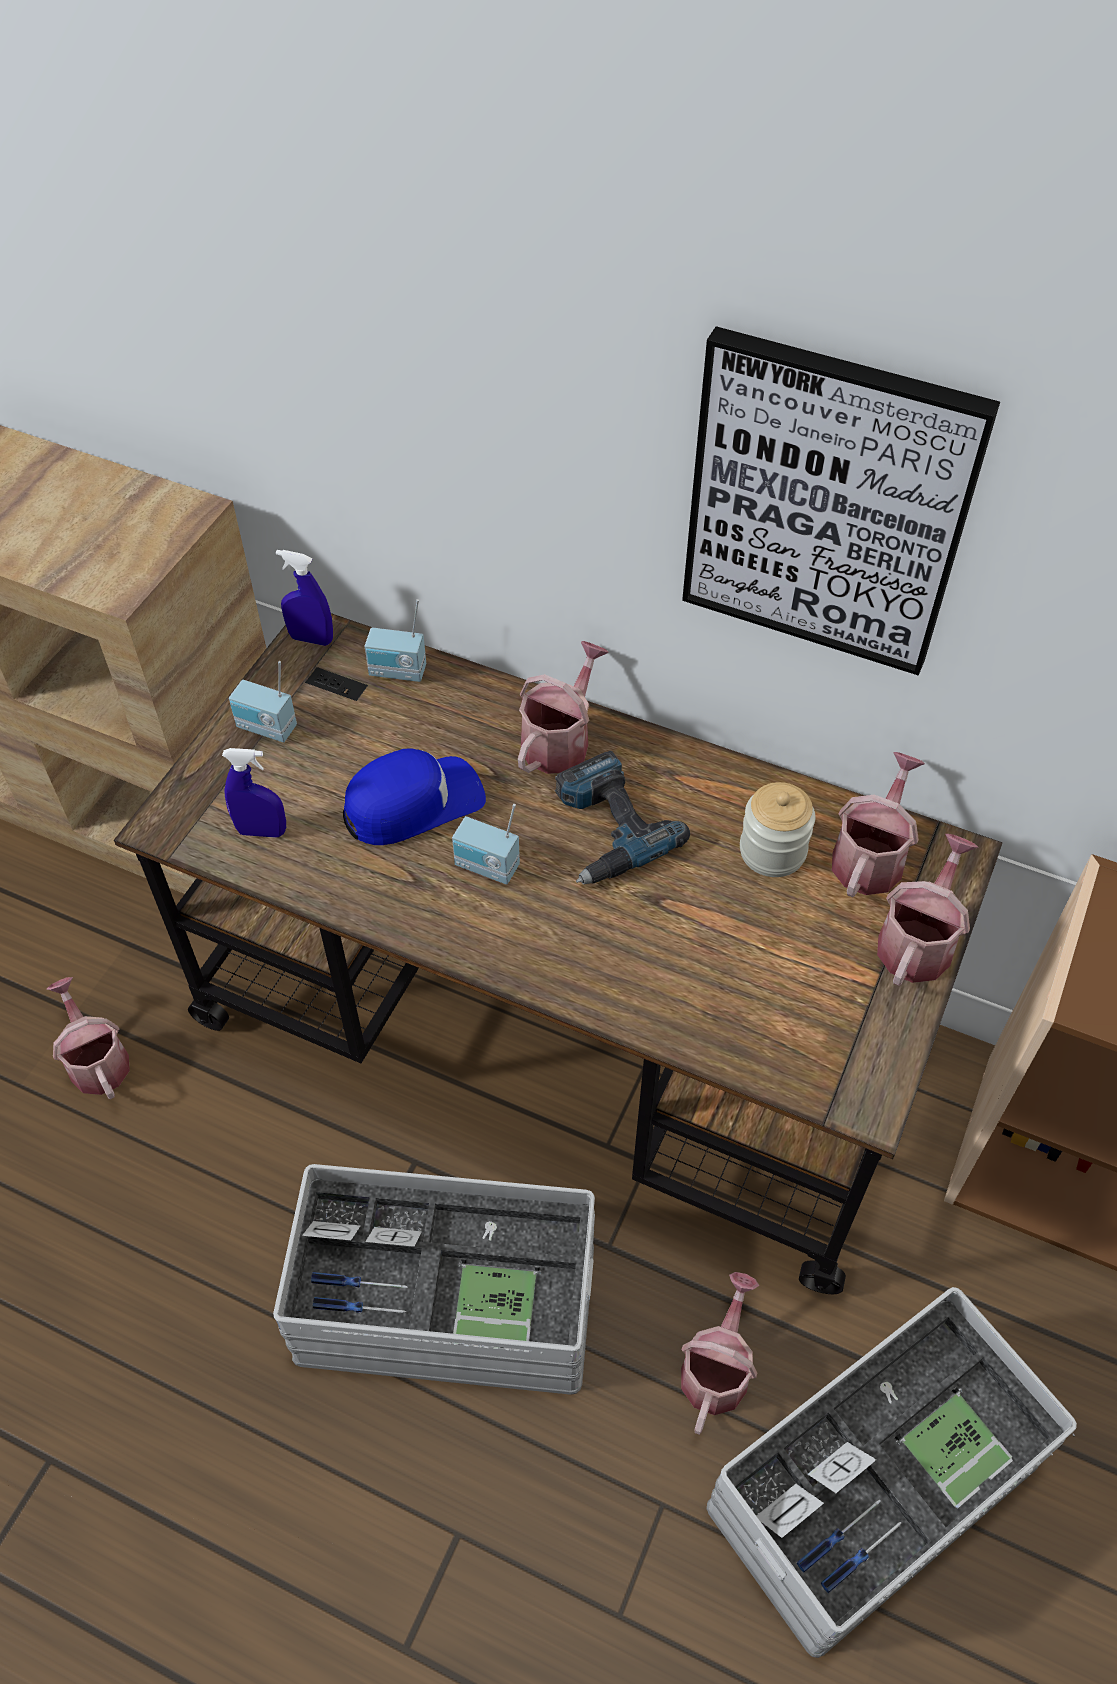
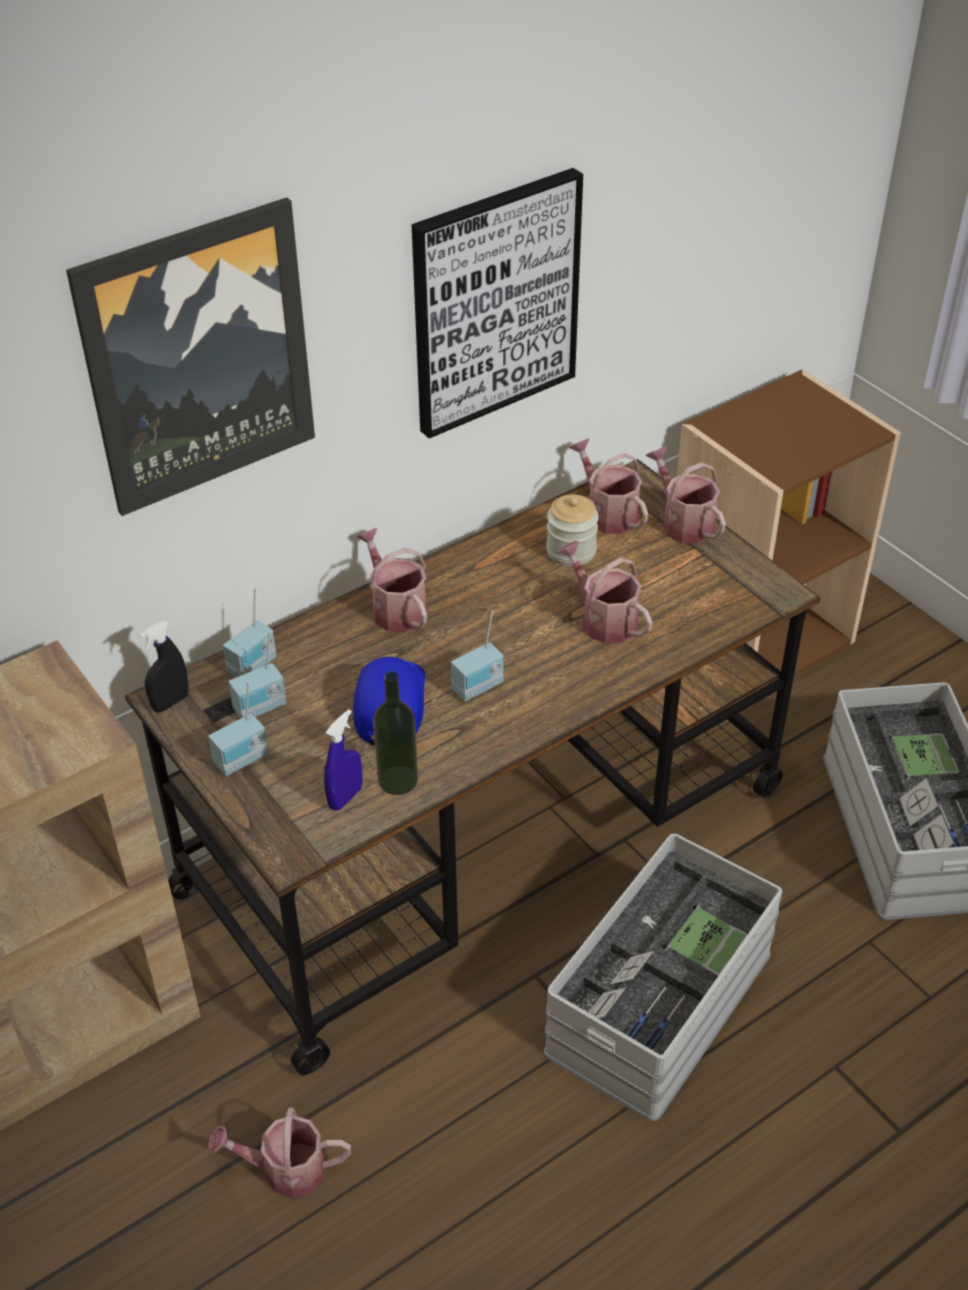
camera: 60 degrees left, 10 degrees down
(309, 862) = (398, 780): none -> bottle
(311, 639) = (170, 702): blue spray bottle -> black spray bottle
(343, 707) = (261, 708): none -> radio
(412, 315) = (198, 357): none -> picture
(605, 829) = (492, 617): power drill -> none
(717, 1368) = (793, 870): watering can -> watering can (603, 619)

